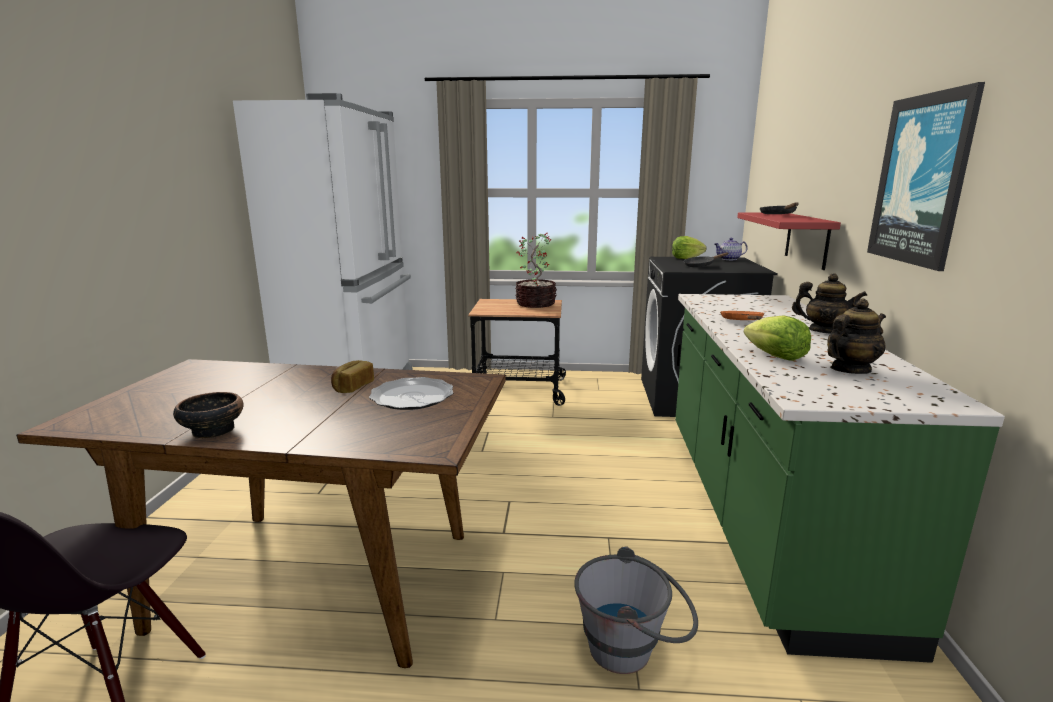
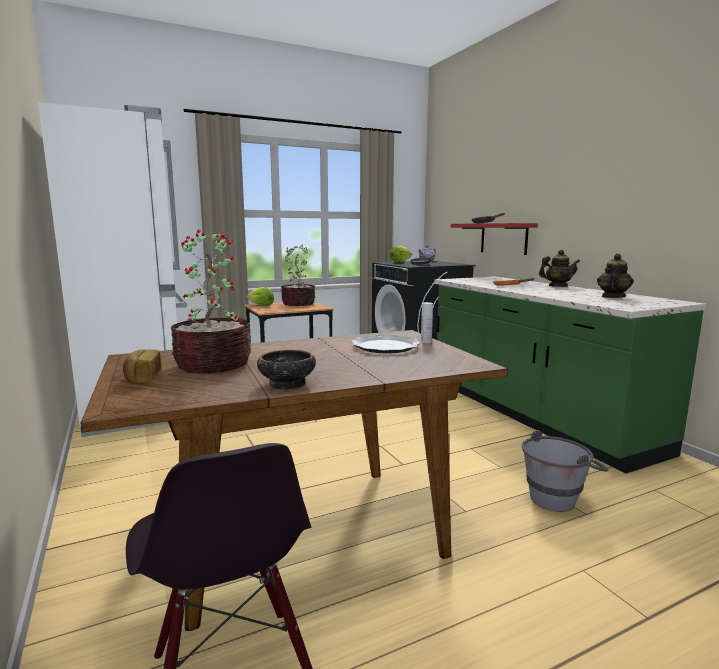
camera: 30 degrees left, 5 degrees down
(223, 389) = (214, 364): none -> potted plant
(352, 387) = (325, 348): bread -> bread (142, 378)
(471, 398) = (426, 342): none -> white bottle
(775, 356) = (568, 296): lettuce -> lettuce (261, 305)
(922, 180) = (609, 190): picture -> none

